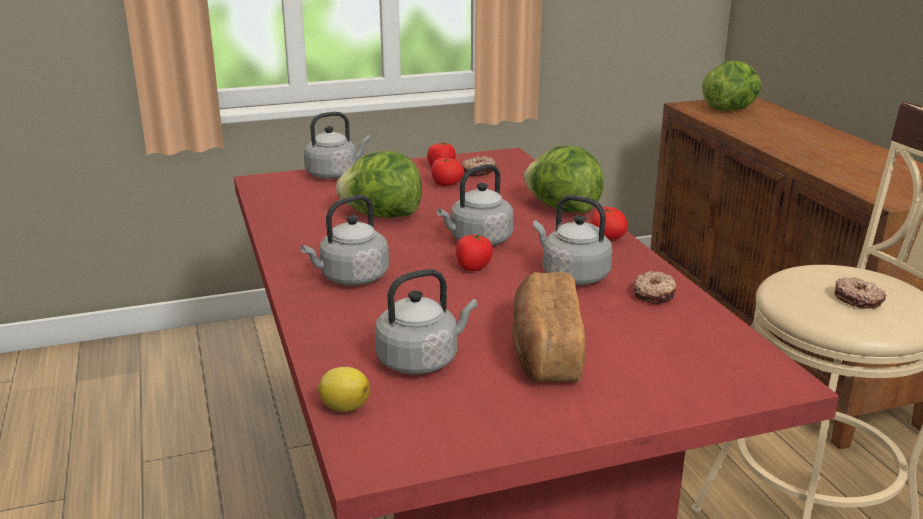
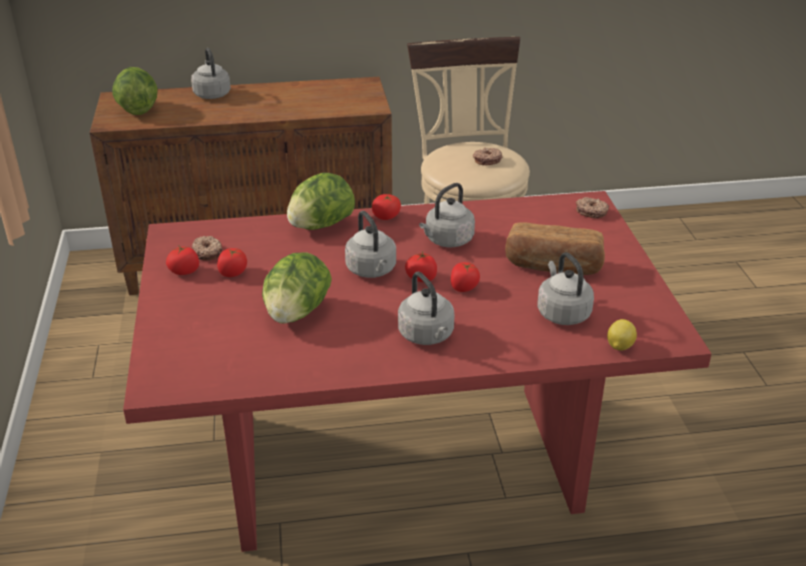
camera: 80 degrees left, 10 degrees up
(335, 174) = (163, 336): grey kettle -> grey kettle (212, 94)
(462, 292) = (464, 287): none -> tomato
(655, 294) = (483, 216): donut -> donut (591, 212)

